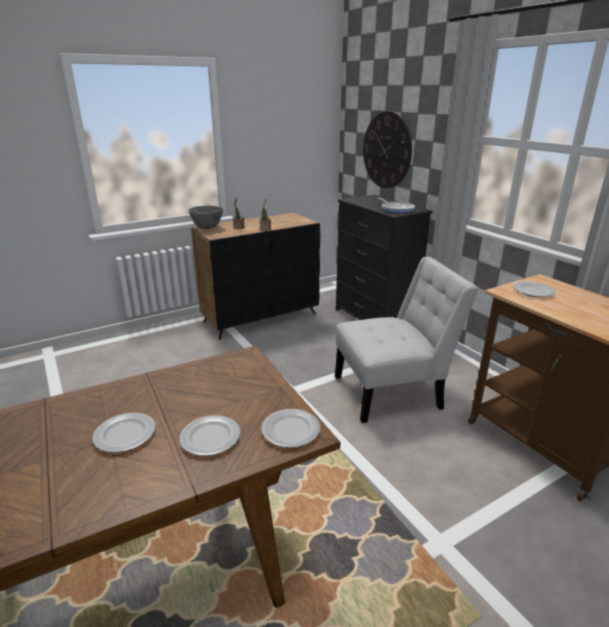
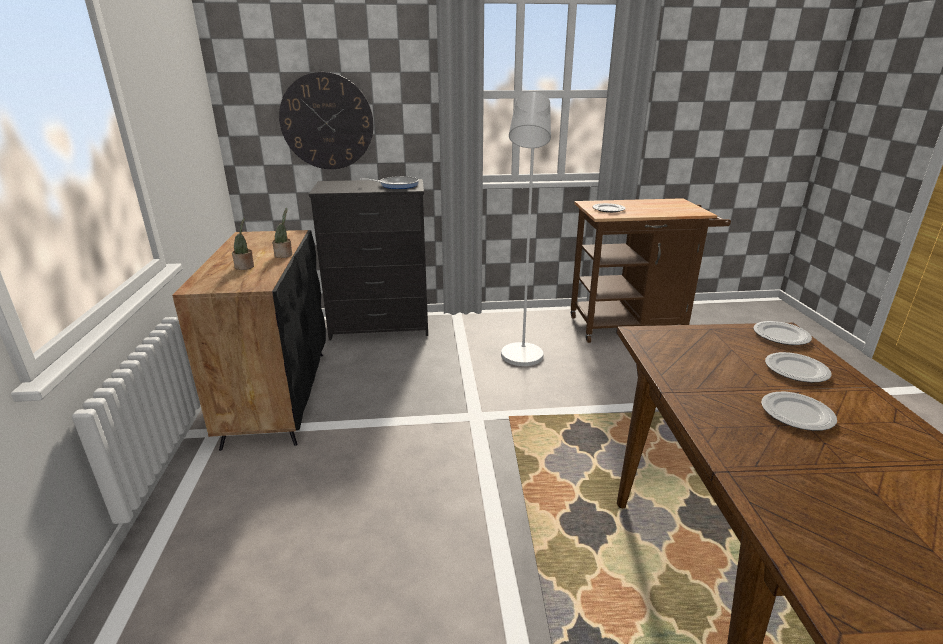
camera: 65 degrees left, 0 degrees up
(207, 228) = (204, 285): grey bowl -> none
(393, 391) = (521, 359): white chair -> white floor lamp

